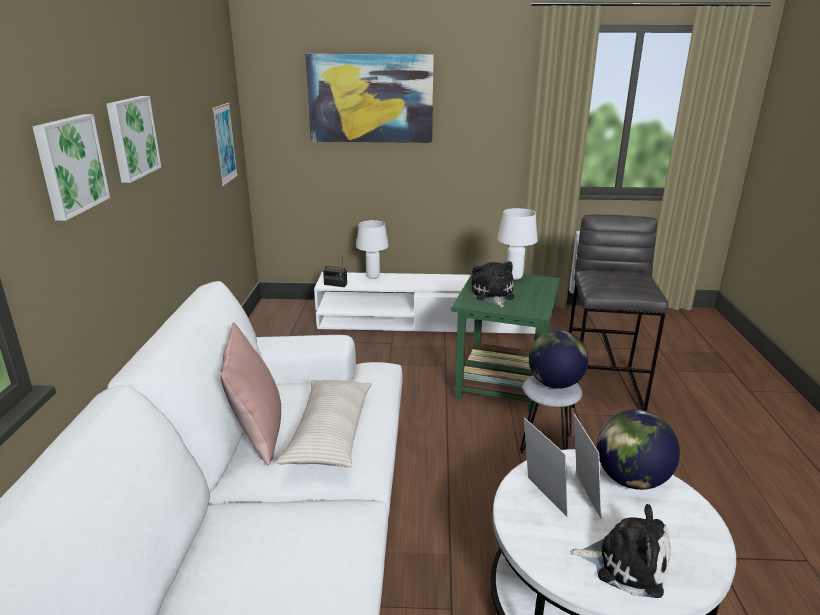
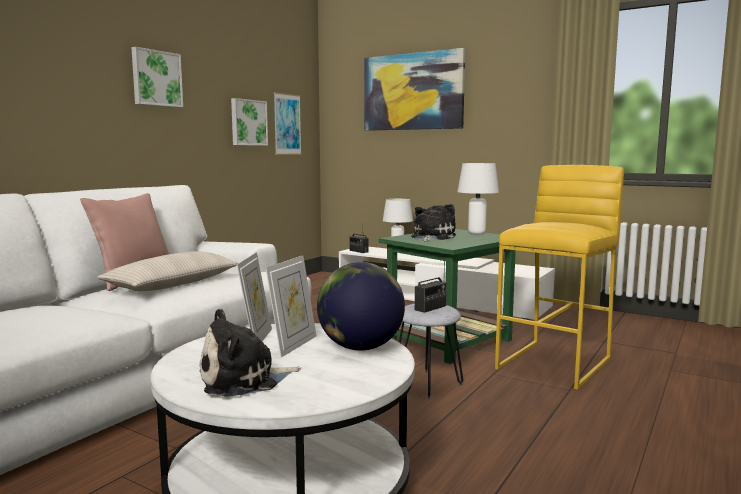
camera: 30 degrees right, 15 degrees down
(69, 165) = (77, 72): picture -> picture (248, 122)
(554, 383) = (430, 308): globe -> radio
(603, 387) = (555, 363): grey stool -> yellow stool
(626, 563) = (244, 380): plush toy -> plush toy turned 105 degrees clockwise

